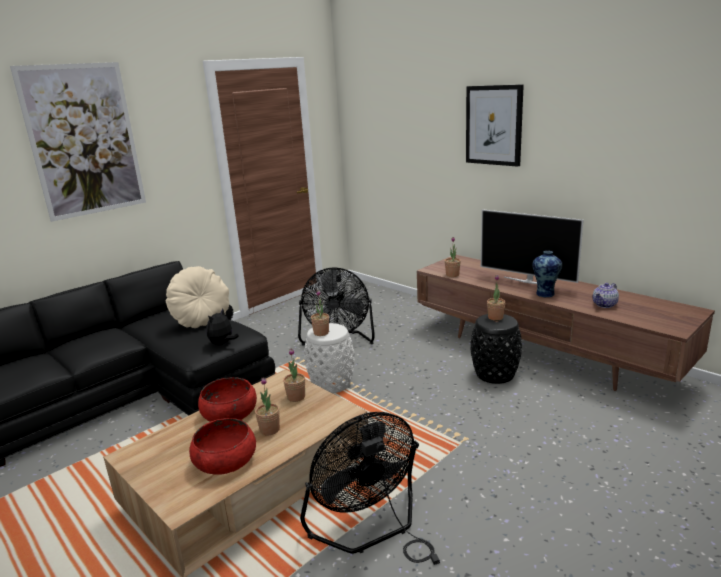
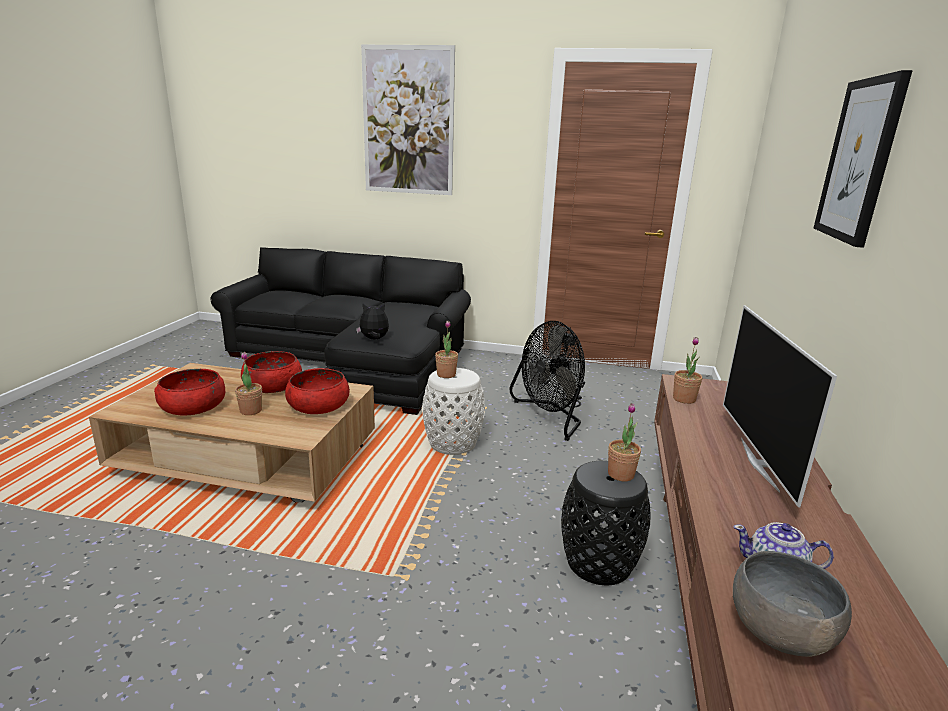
camera: 55 degrees right, 0 degrees up
(202, 322) = (409, 321): beige pillow -> none
(296, 397) = (318, 406): potted plant -> red bowl
(377, 528) = (201, 556): black fan -> none
(545, 294) = (729, 490): vase -> none
(639, 316) = (779, 632): none -> grey bowl

